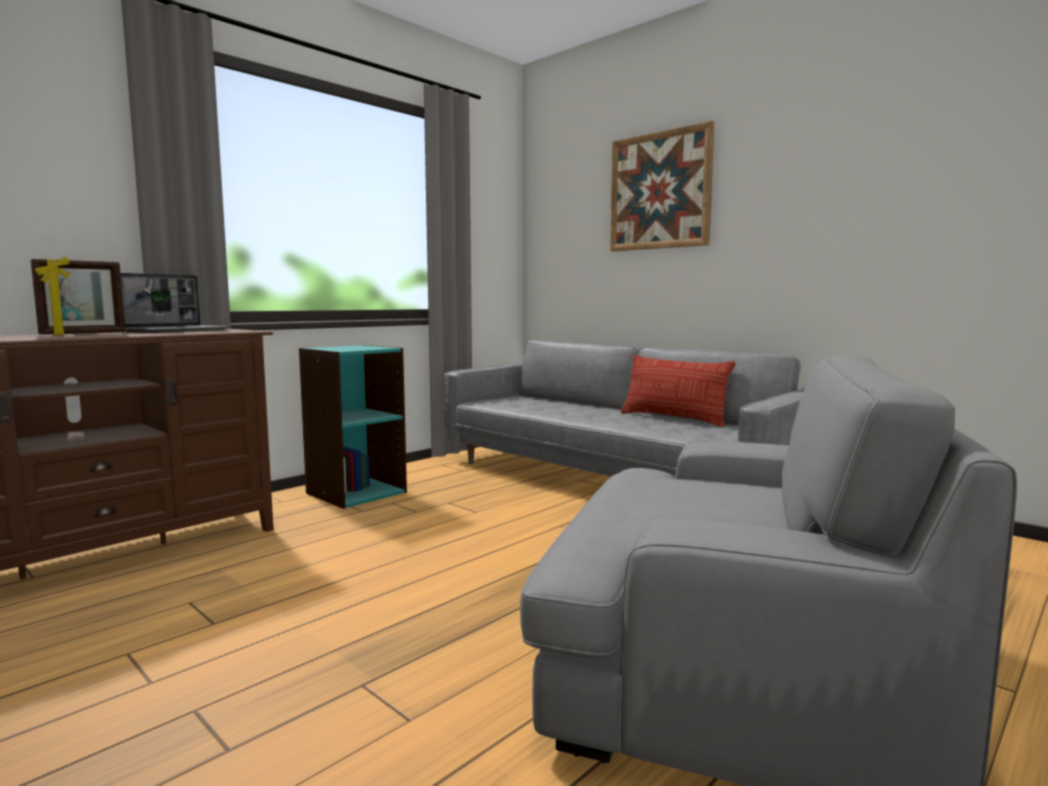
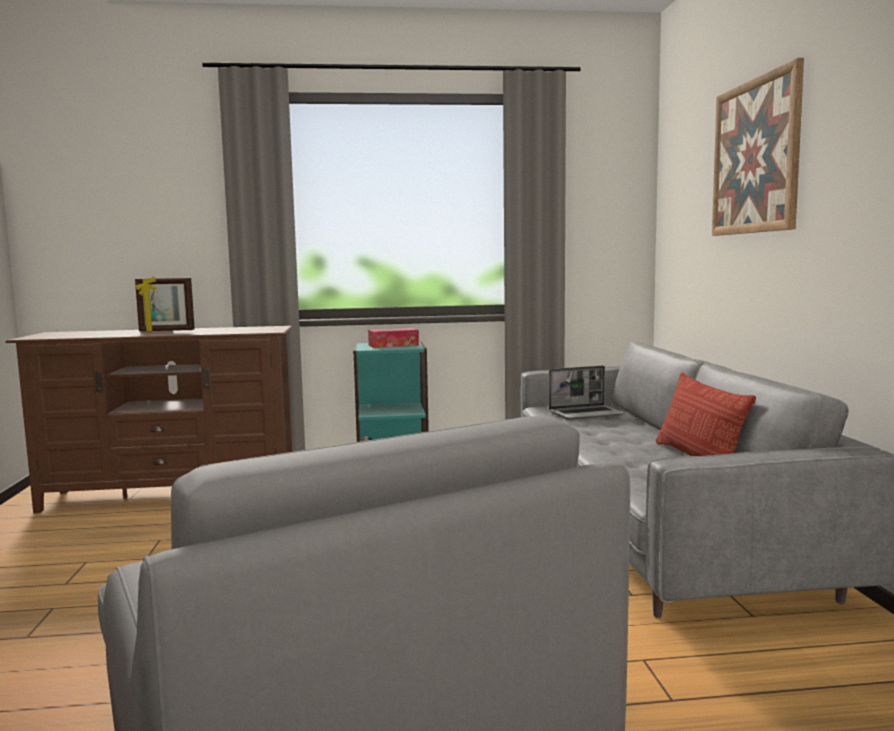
camera: 40 degrees right, 0 degrees up
(177, 331) = (235, 328): laptop -> laptop (586, 414)
(356, 347) = (393, 345): none -> tissue box

